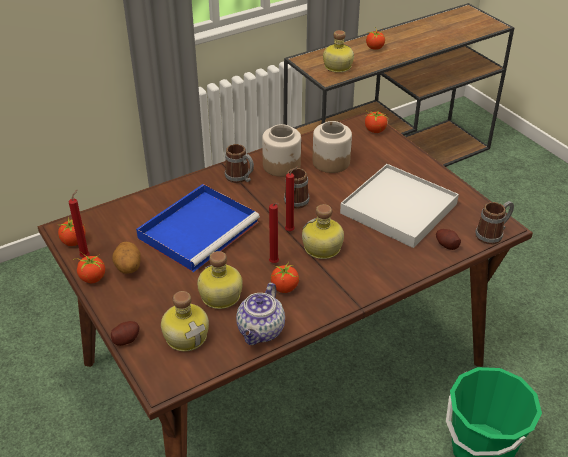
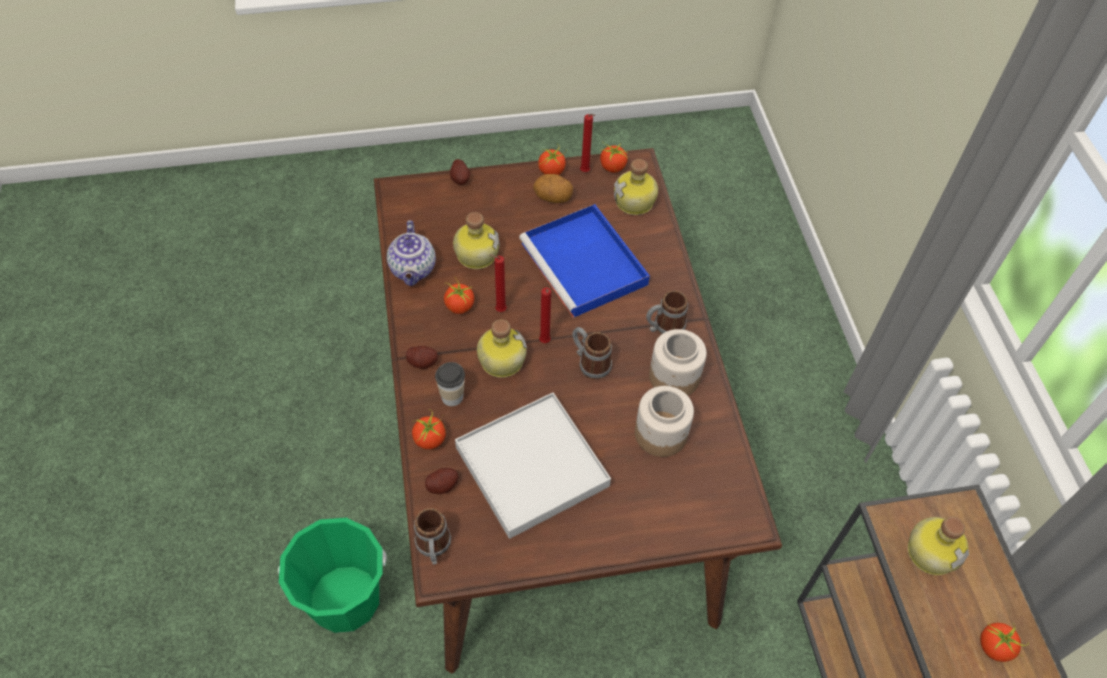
camera: 110 degrees right, 15 degrees up
(186, 335) = (440, 218): bottle -> bottle (635, 202)
(261, 332) = (413, 270): teapot -> teapot turned 135 degrees counterclockwise
(353, 290) = (423, 362): none -> potato
(373, 263) = (452, 397): none -> cup
(375, 130) = (719, 521): tomato -> tomato (430, 439)

